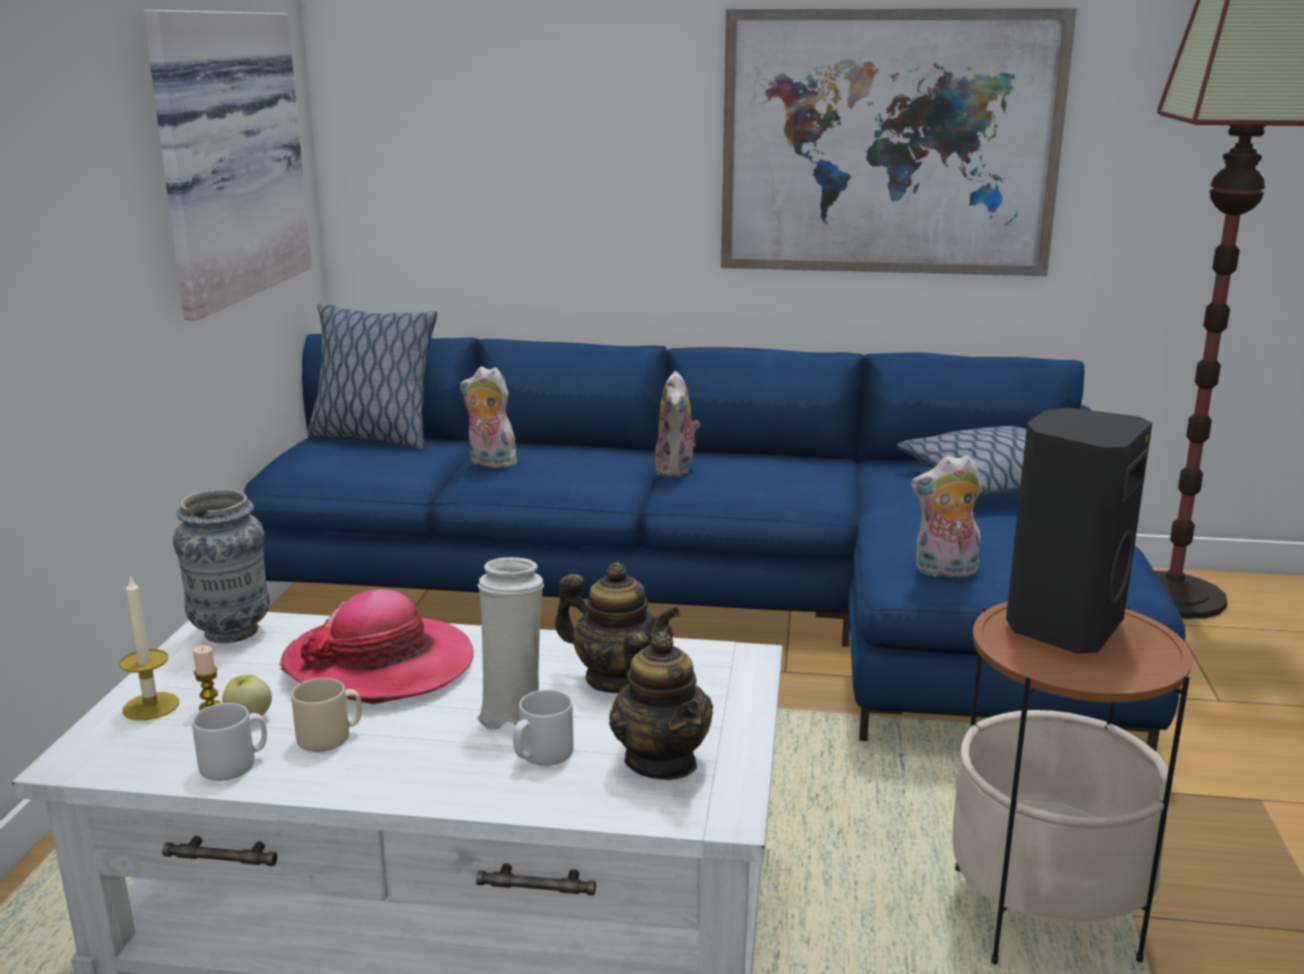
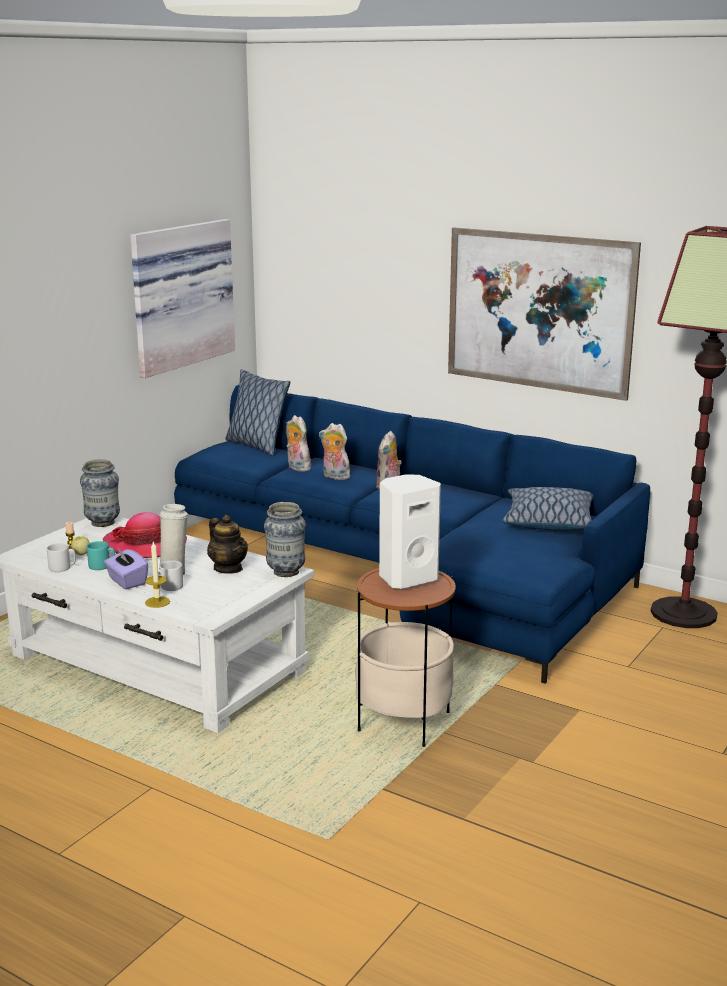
camera: 25 degrees right, 0 degrees up
(151, 706) = (51, 543): candle -> candle (157, 602)
(330, 737) = (102, 566): beige mug -> turquoise mug
(428, 764) = (127, 581): none -> purple tissue box
(661, 761) = (209, 598): teapot -> none
(739, 662) = (286, 572): none -> vase
(944, 571) = (452, 557): plush toy -> plush toy (334, 477)
(1061, 627) = (407, 578): black speaker -> white speaker

